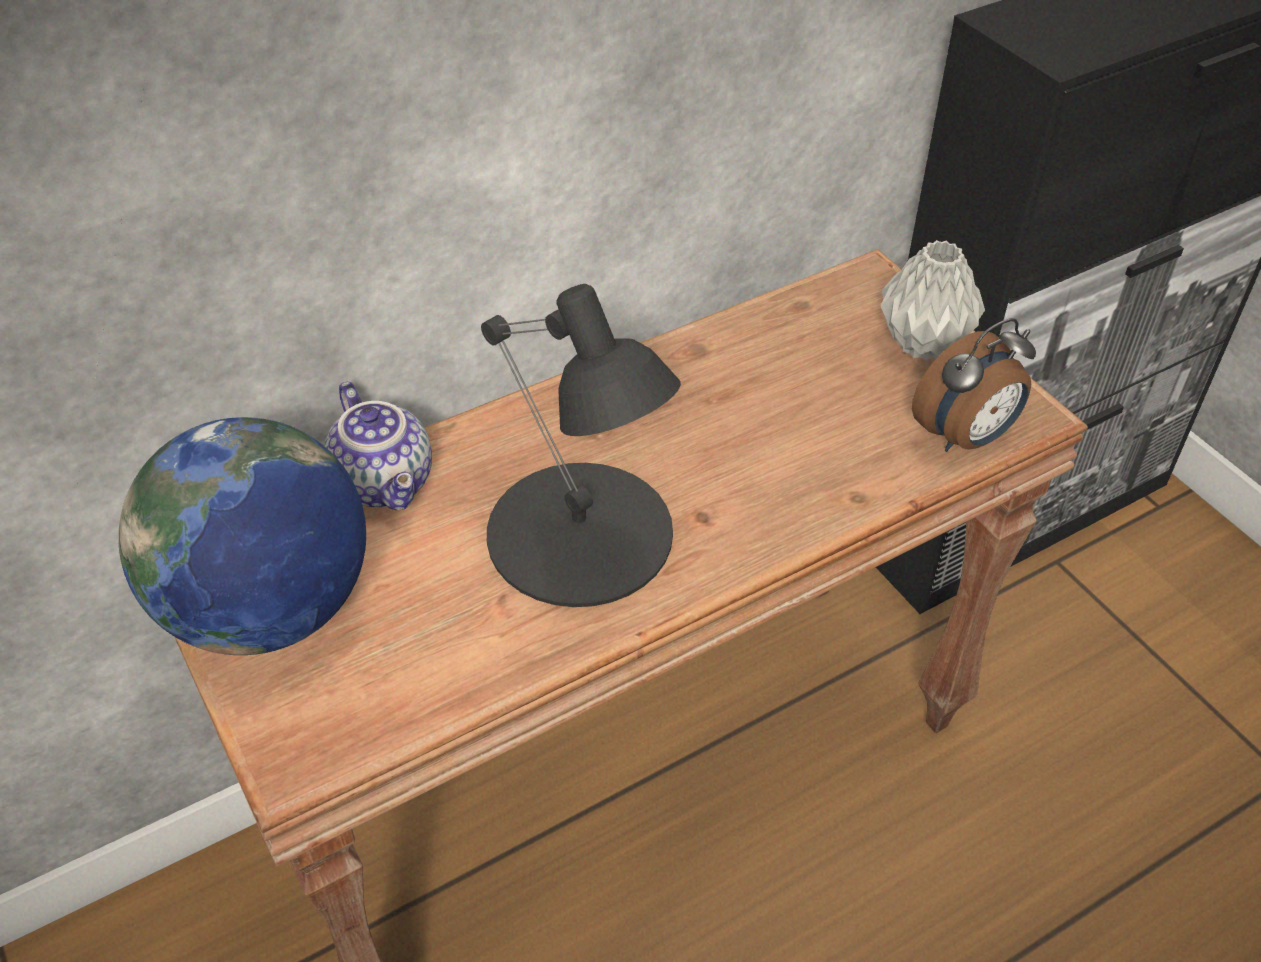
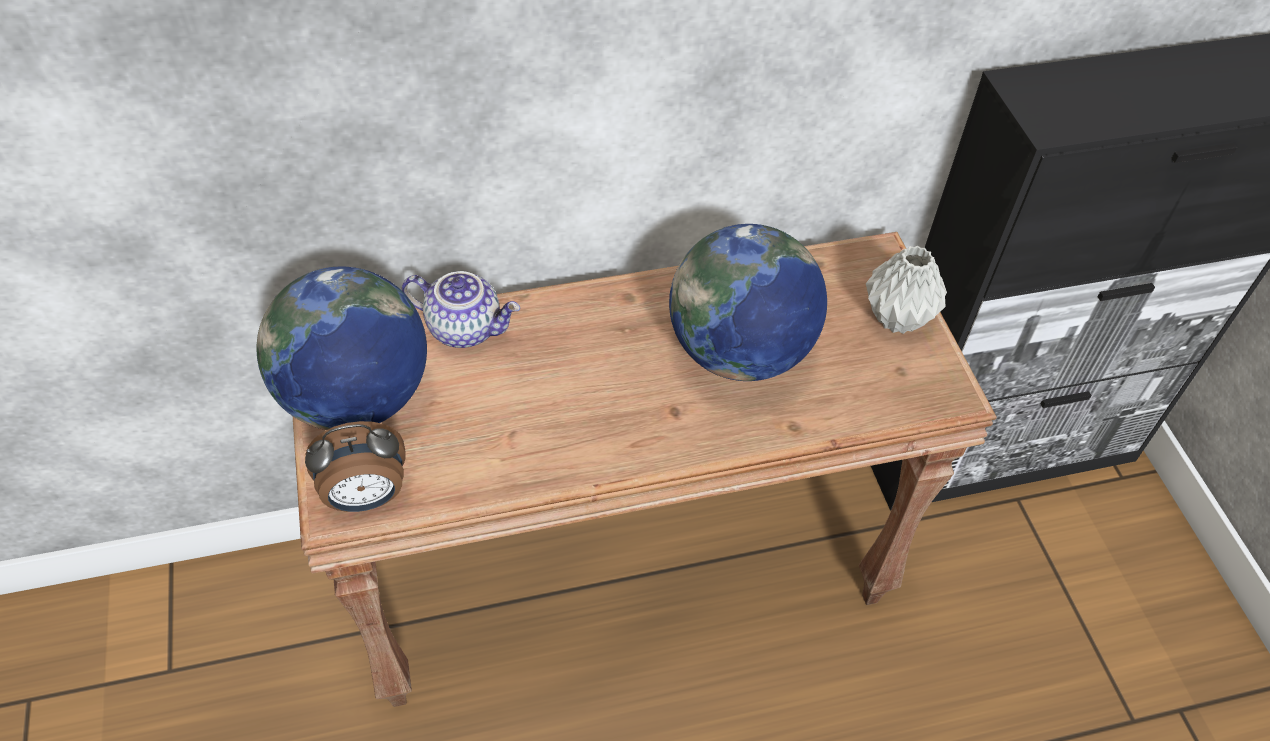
camera: 15 degrees right, 5 degrees up
(387, 482) = (466, 327): teapot -> teapot turned 60 degrees counterclockwise
(581, 536) = (583, 402): black table lamp -> none
(752, 427) = (739, 352): none -> globe
(965, 437) = (896, 401): alarm clock -> alarm clock (366, 497)

